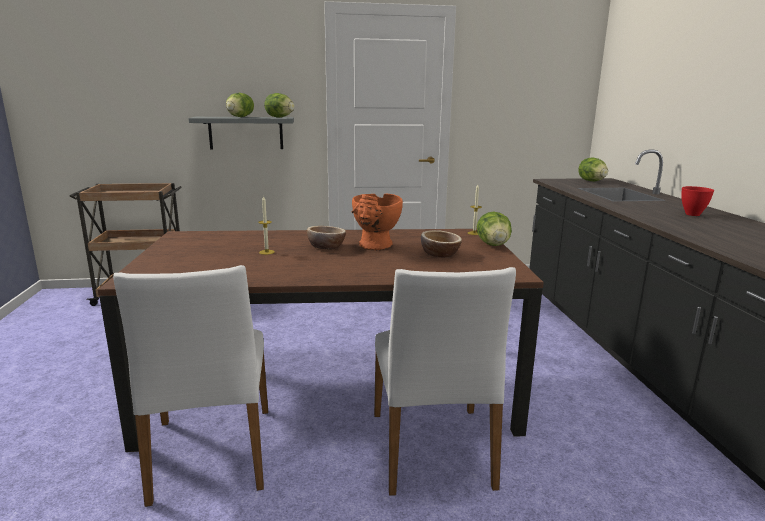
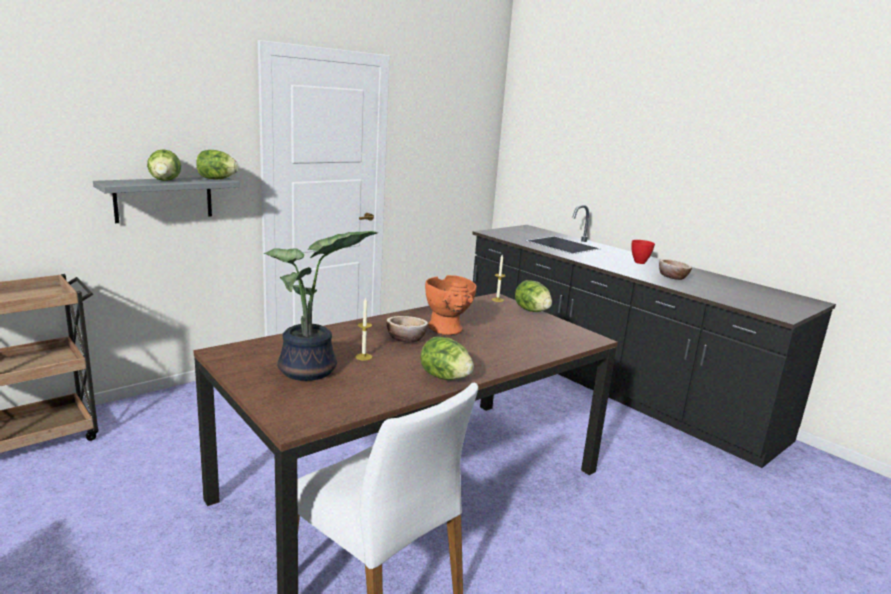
camera: 35 degrees left, 0 degrees up
(209, 254) = (310, 372): none -> potted plant
(433, 449) = (549, 507): white chair -> none
(440, 254) = (510, 328): bowl -> bowl (672, 277)
(591, 181) = (520, 230): lettuce -> lettuce (445, 377)

